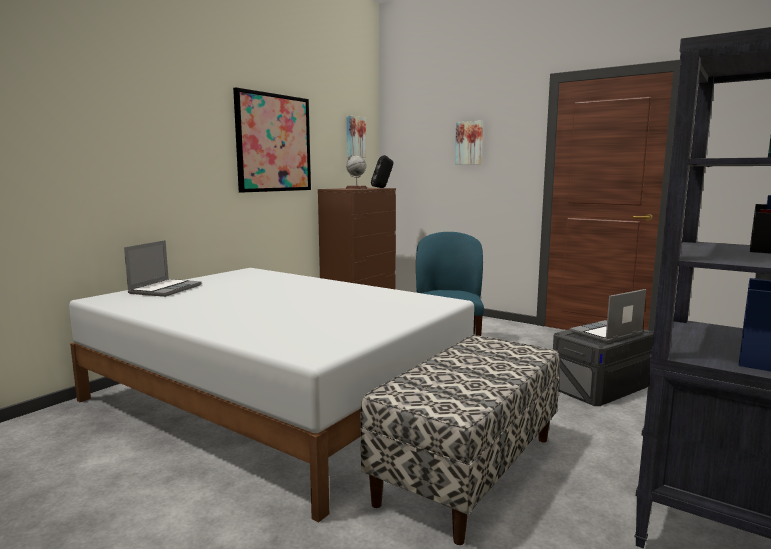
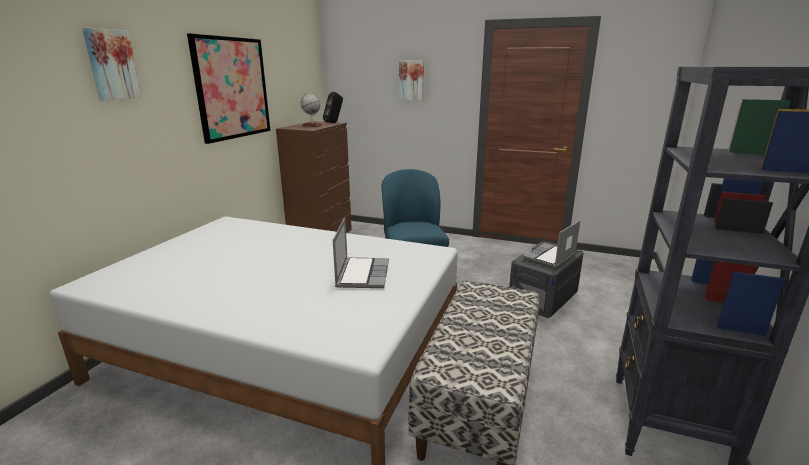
camera: 15 degrees left, 10 degrees up
(165, 289) = (153, 260): laptop -> laptop (362, 274)
(354, 137) = (303, 73): picture -> picture (111, 65)

